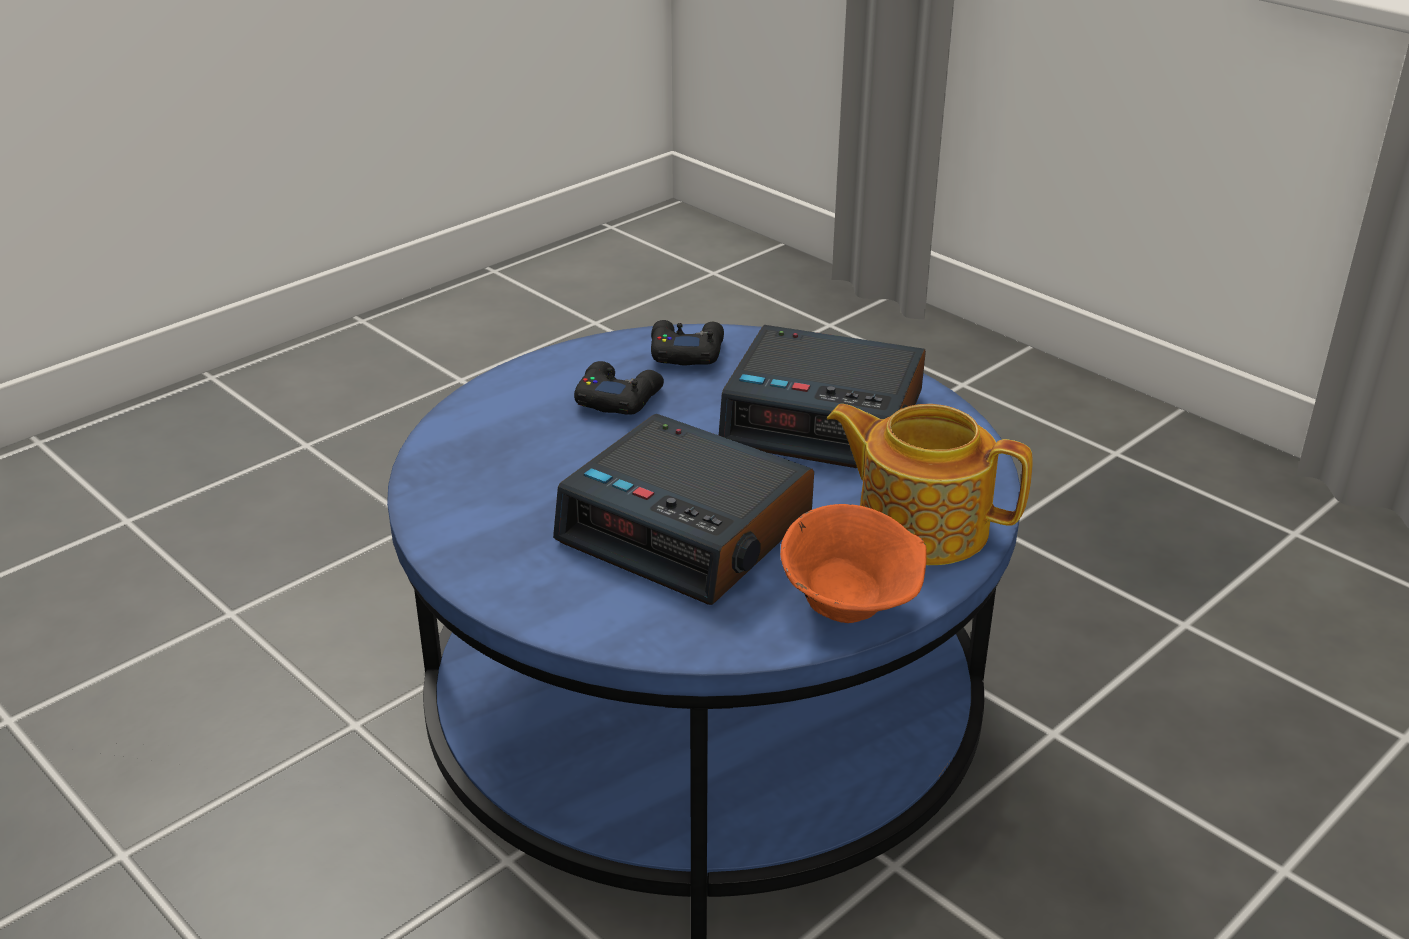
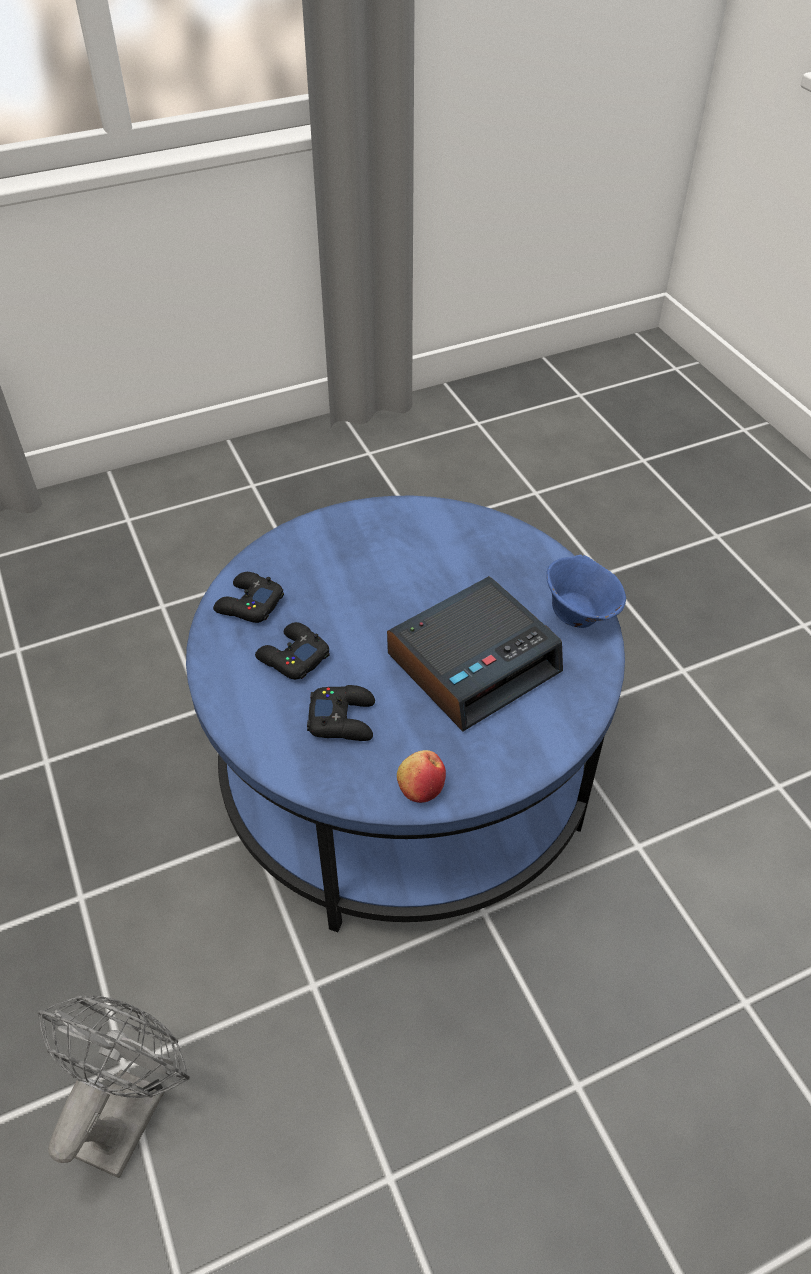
camera: 70 degrees left, 15 degrees up
(187, 630) = (128, 1106): none -> grey fan
(452, 528) = (420, 787): none -> apple
(537, 452) = (343, 719): none -> black game controller
(825, 418) = (376, 562): alarm clock -> none
(850, 607) = (579, 613): orange bowl -> blue bowl
(920, 525) = (512, 559): teapot -> none

